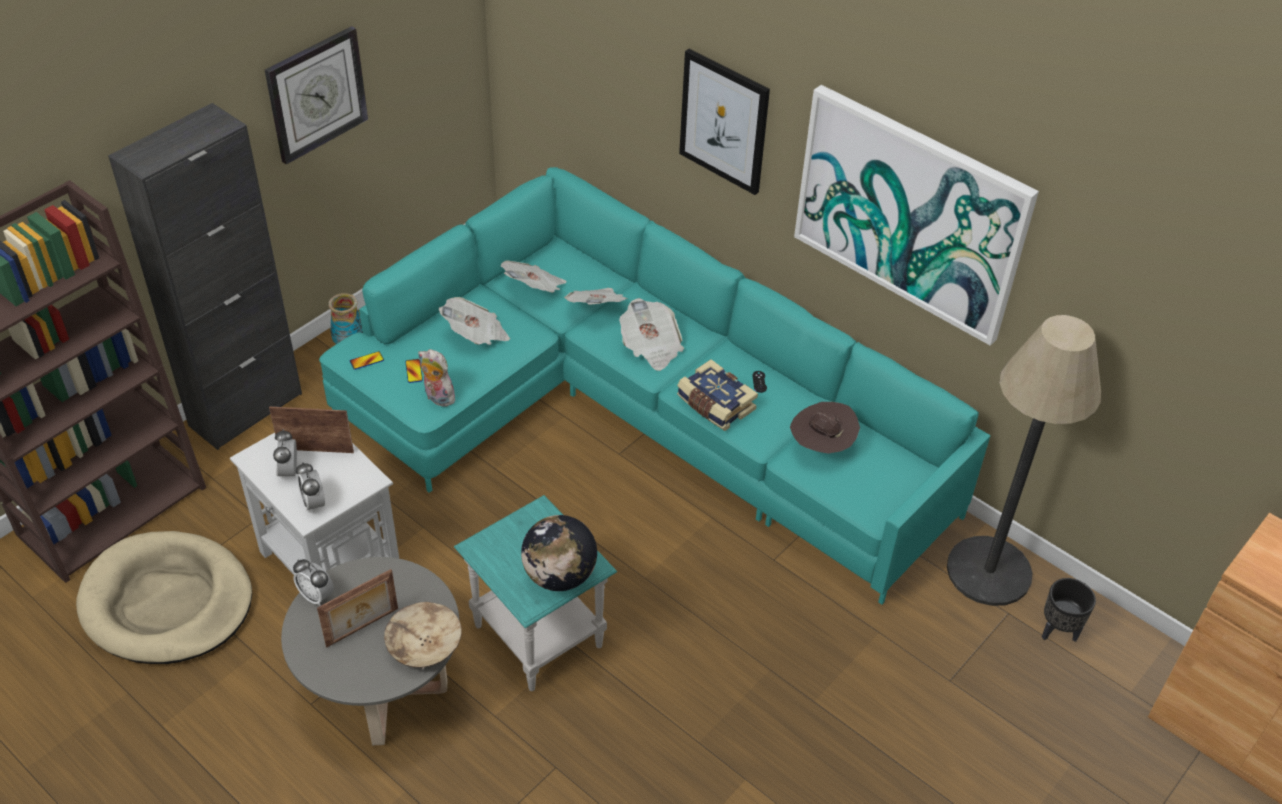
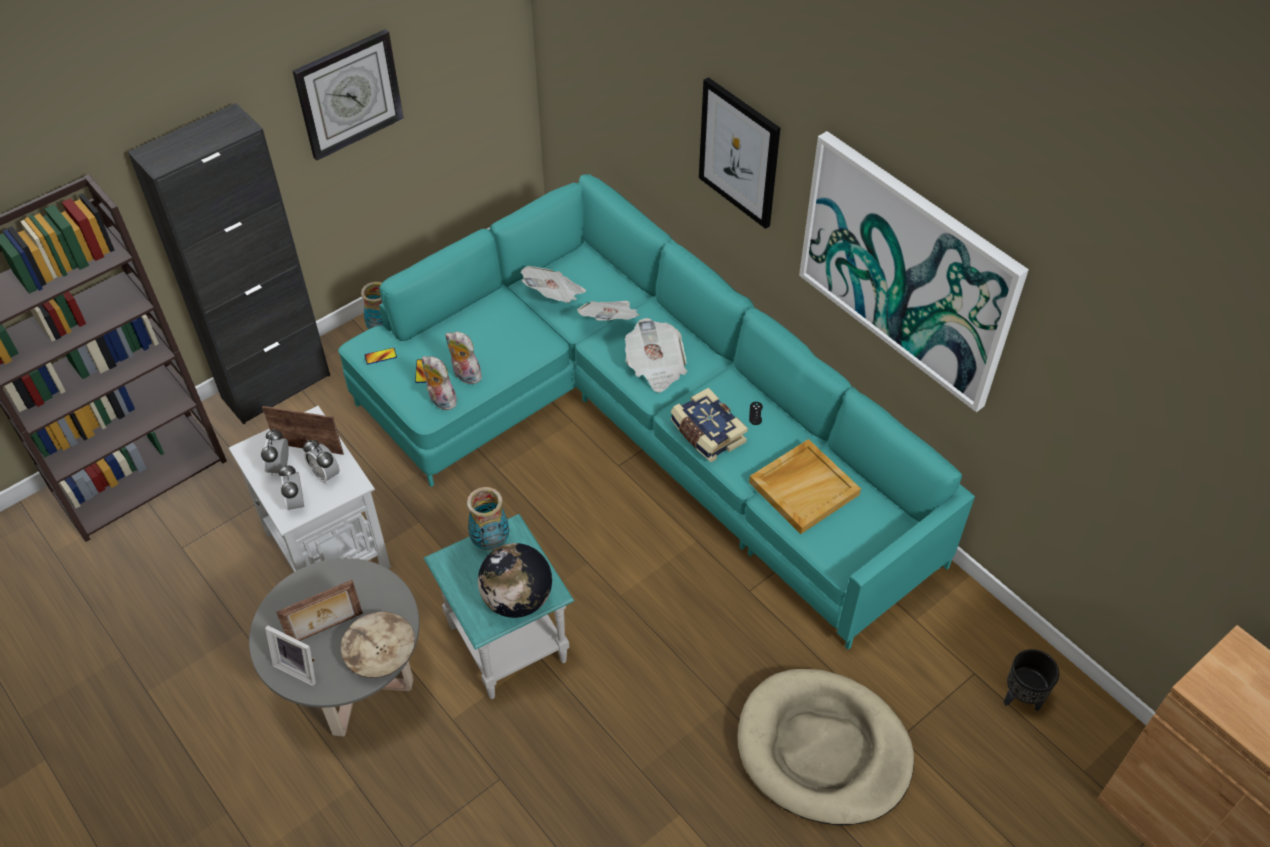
camera: 10 degrees right, 5 degrees up
(167, 602) = (172, 571): beige dog bed -> beige dog bed (823, 750)
(316, 596) = (289, 592): alarm clock -> alarm clock (325, 475)
(342, 667) = (300, 667): none -> picture frame
(458, 372) = (465, 375): none -> plush toy
(476, 335) = (489, 339): newspaper -> none
(521, 524) = (491, 542): none -> vase
(821, 446) = (804, 487): brown hat -> beige tray
(989, 571) = (963, 627): floor lamp -> none

